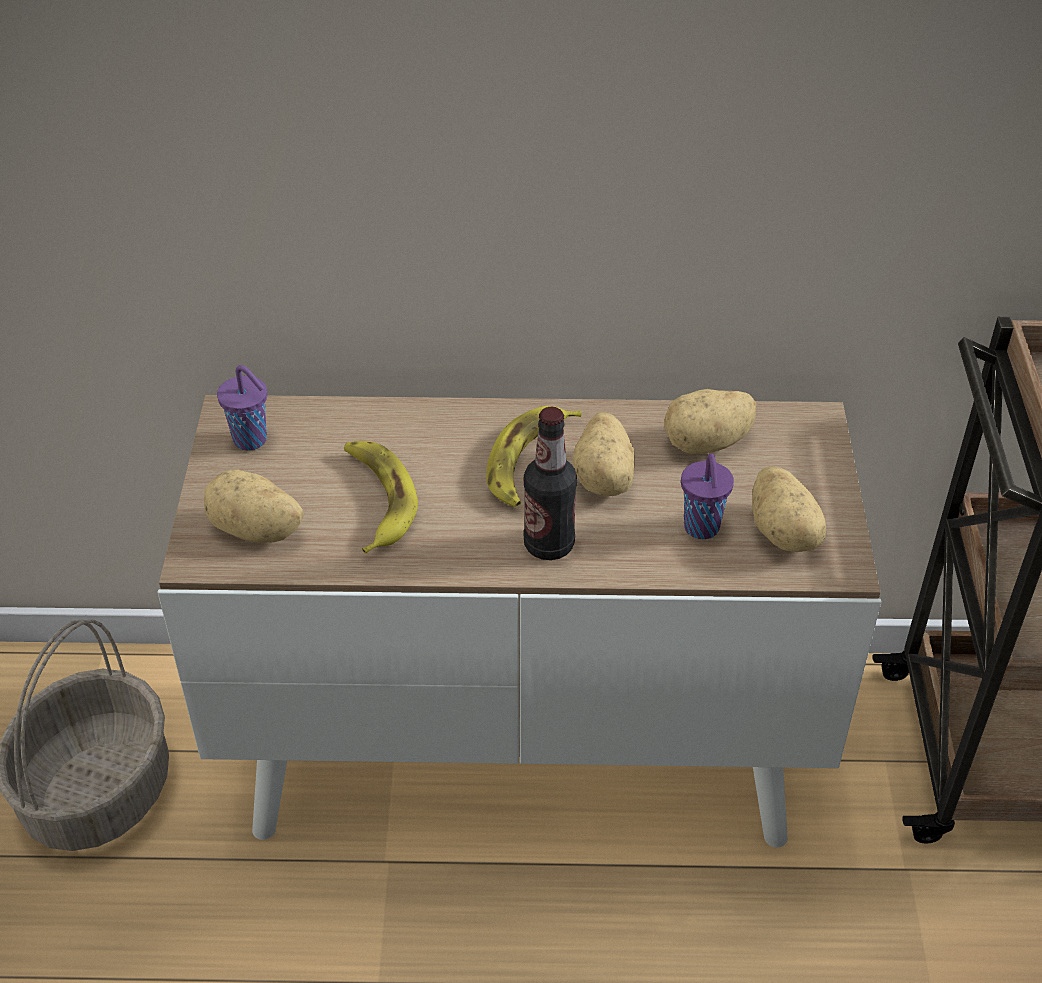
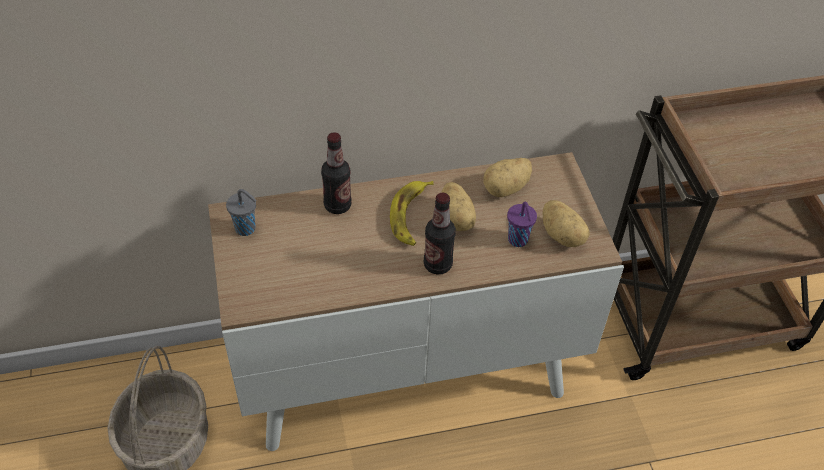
camera: 15 degrees left, 5 degrees up
(252, 440) = (246, 229): purple cup -> grey cup
(256, 531) = (268, 285): potato -> none
(377, 499) = (332, 253): banana -> none
(411, 427) = (337, 205): none -> bottle

